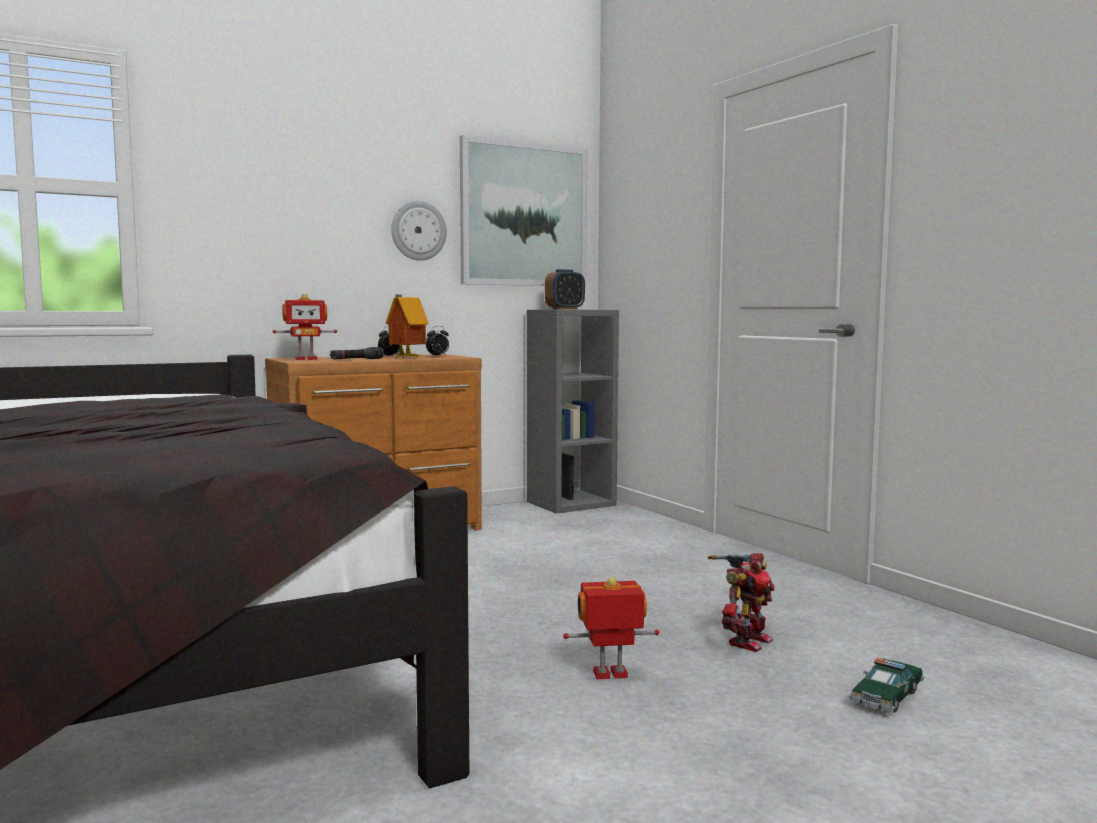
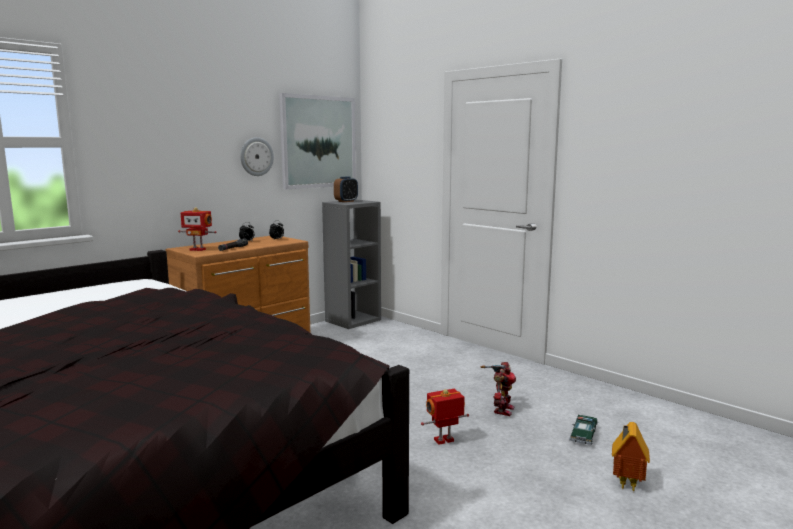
camera: 15 degrees left, 5 degrees up
(306, 359) = (198, 249): toy robot -> toy robot turned 45 degrees clockwise
(406, 358) = (261, 244): toy house -> toy house (626, 484)

